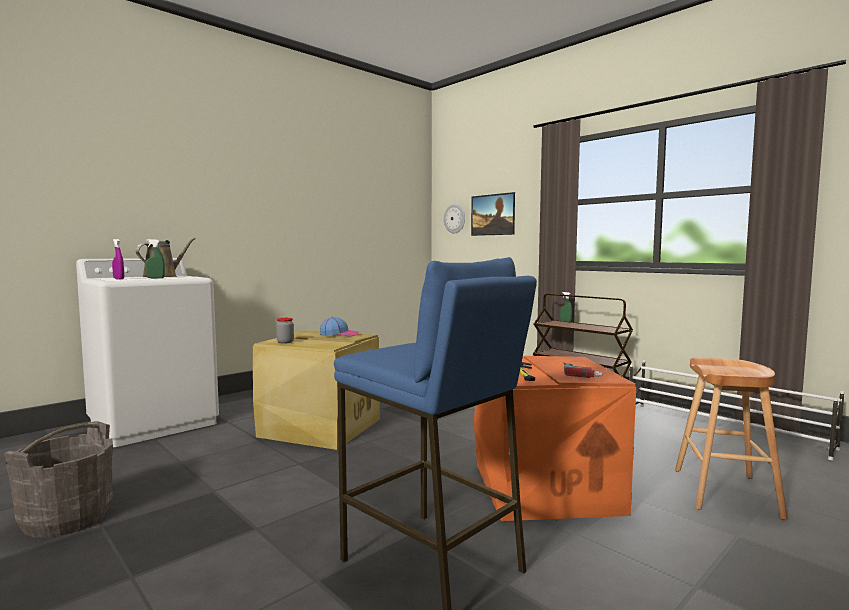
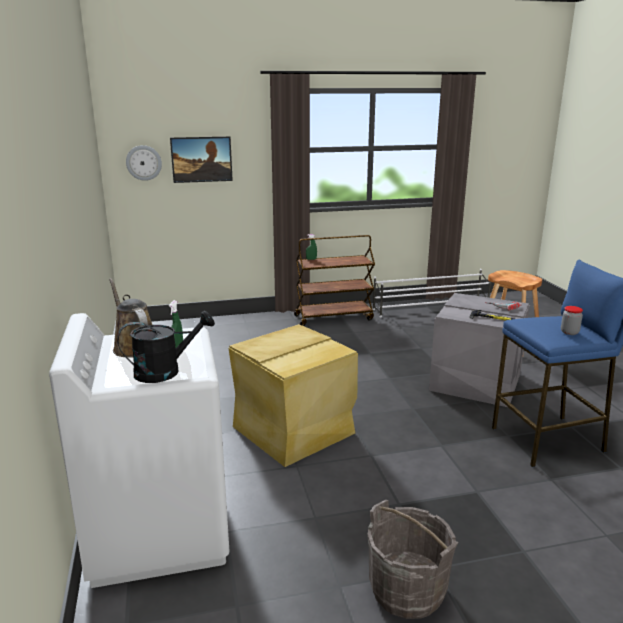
camera: 60 degrees left, 15 degrees up
(118, 279) = (165, 371): purple spray bottle -> black watering can
(285, 342) = (295, 363): jar -> jar (569, 332)
(339, 334) = (287, 336): cap -> none
(544, 488) = (476, 382): orange storage box -> grey storage box

